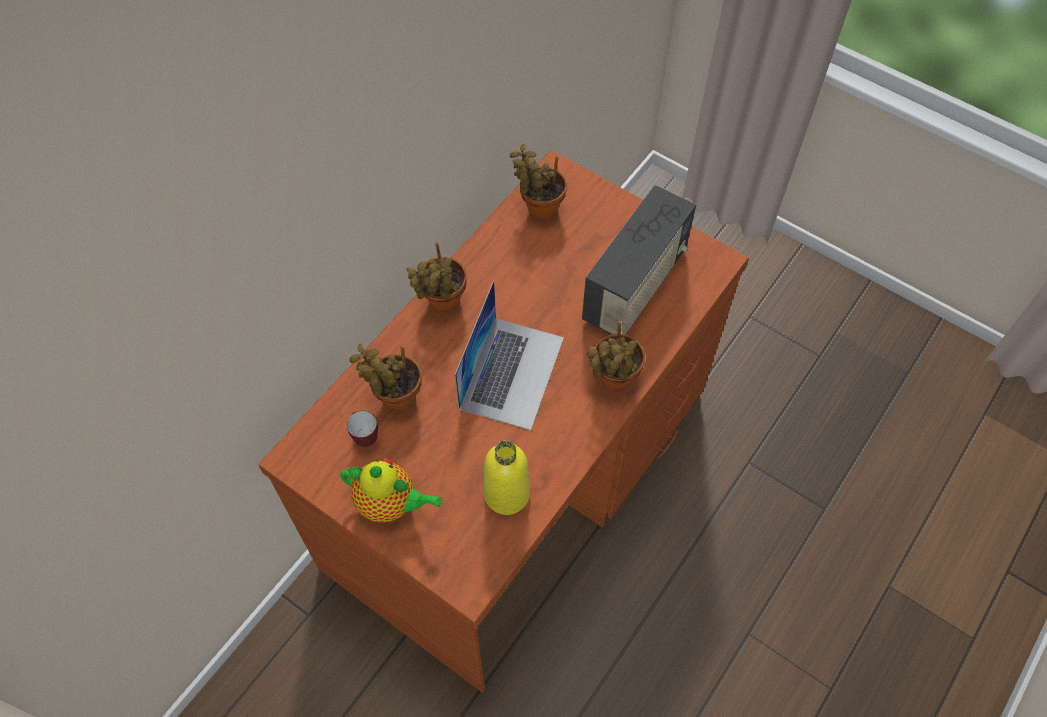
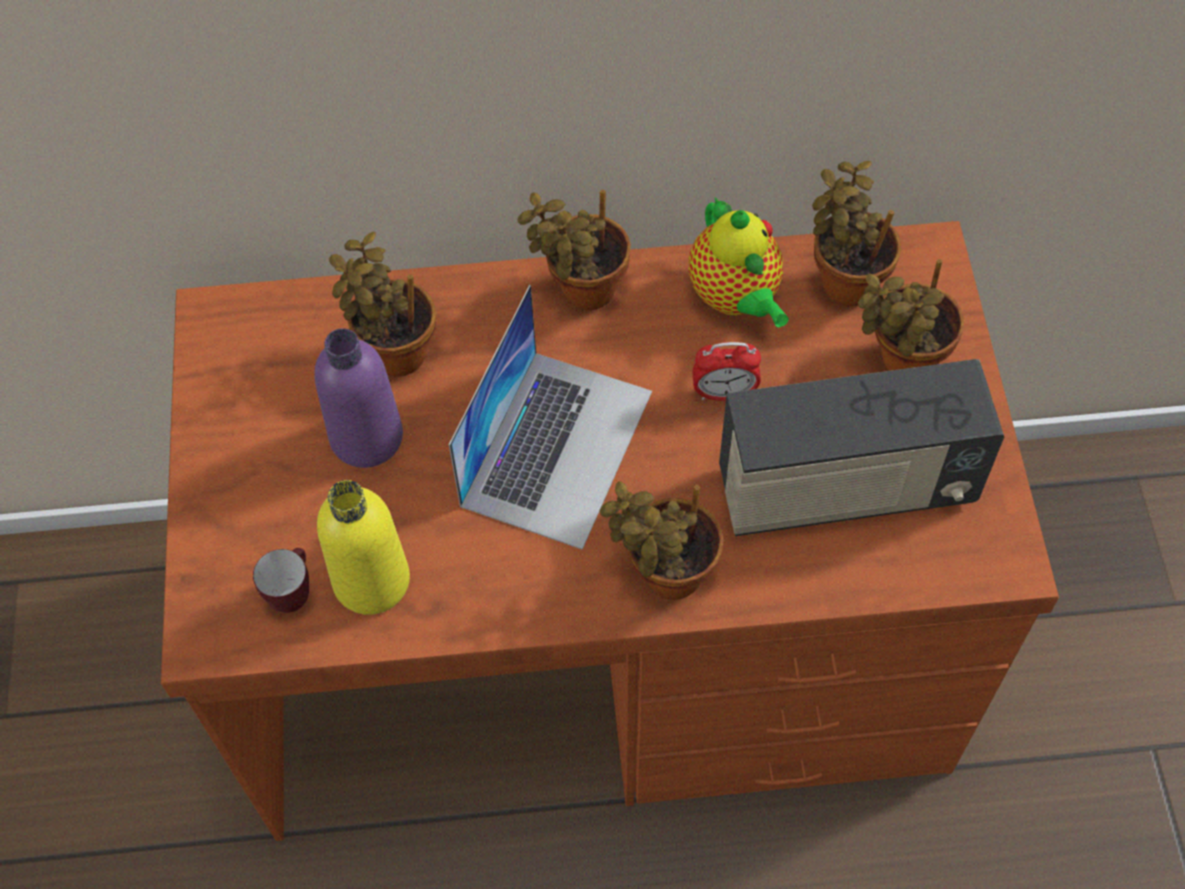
camera: 50 degrees right, 0 degrees up
(364, 437) = (309, 362): mug -> mug (293, 593)
(390, 504) = (243, 463): teapot -> teapot (736, 298)
(429, 442) = (366, 437): none -> purple bottle
(511, 372) = (557, 447): laptop -> laptop turned 45 degrees counterclockwise
(548, 291) = (724, 393): none -> alarm clock
(597, 221) = (902, 361): none -> potted plant

